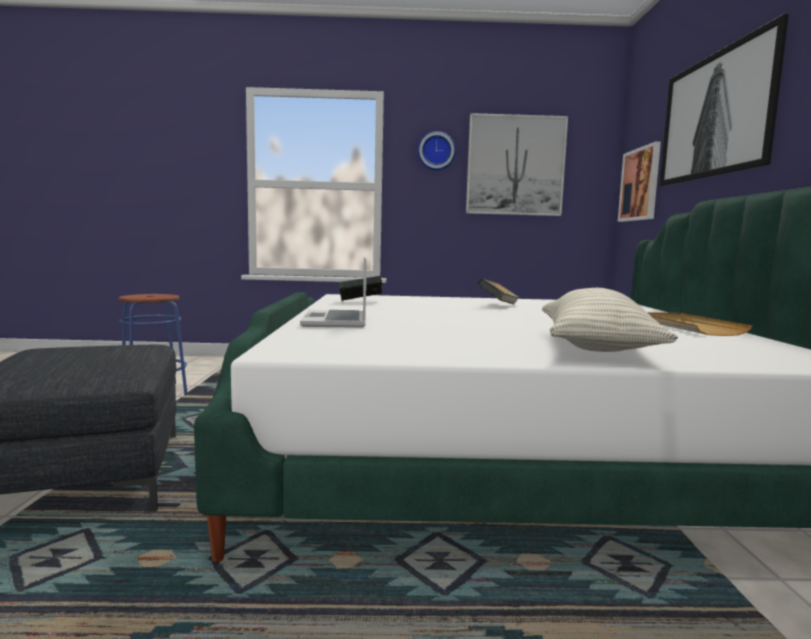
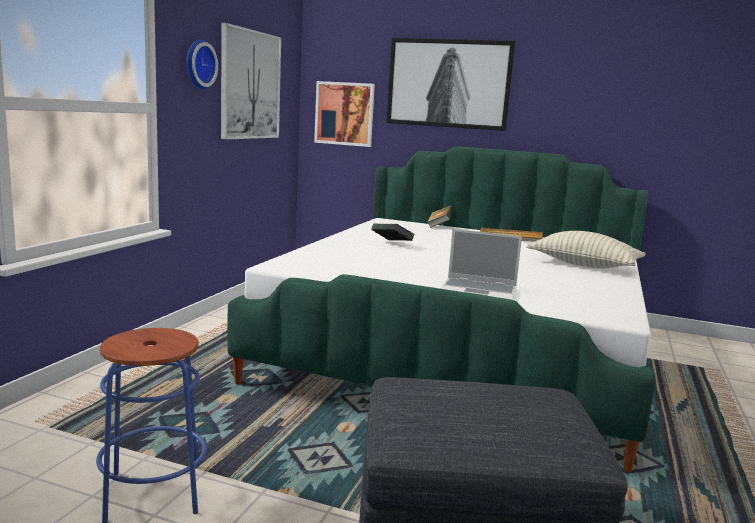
camera: 70 degrees left, 5 degrees up
(360, 302) = (344, 269): book -> book (439, 226)

